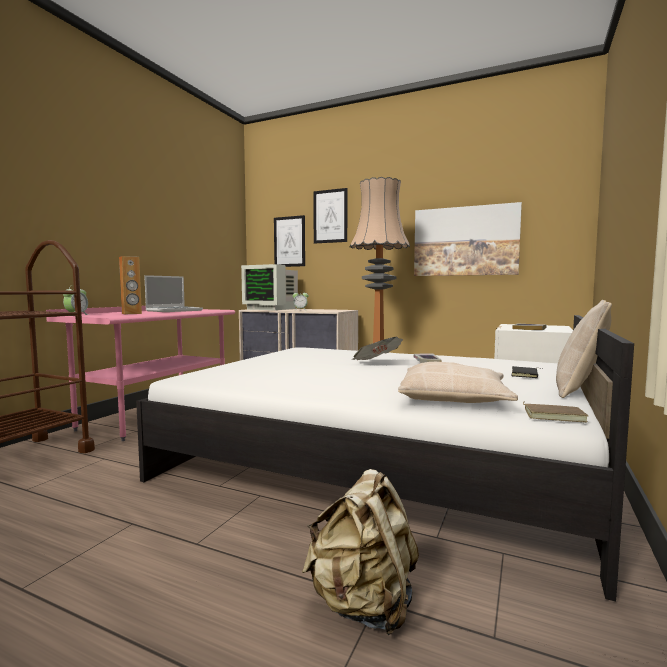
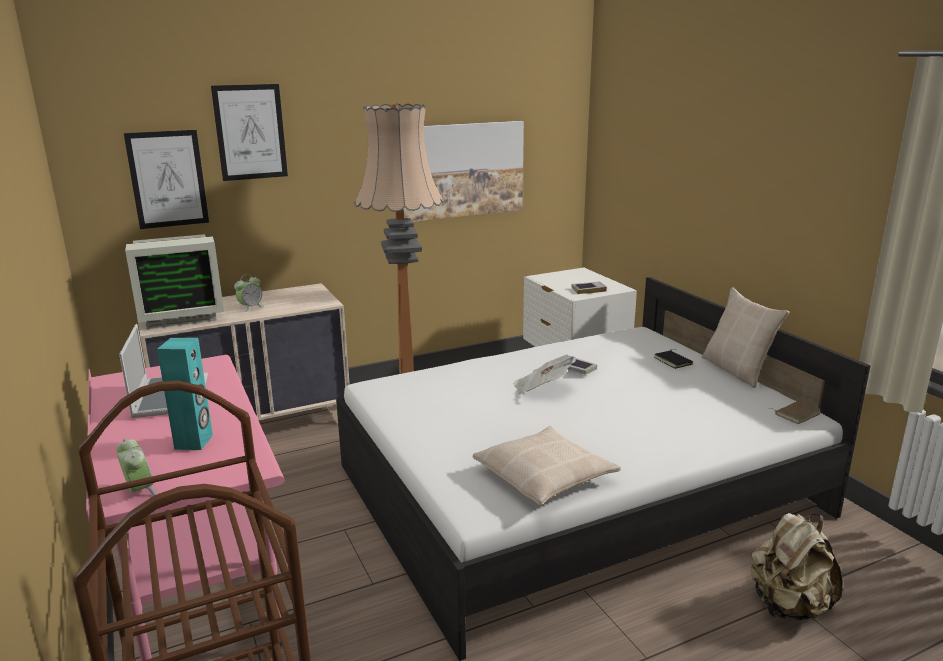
camera: 50 degrees left, 15 degrees up
(131, 313) = (194, 442): brown speaker -> turquoise speaker
(454, 398) = (719, 420): beige pillow -> beige pillow (545, 476)

